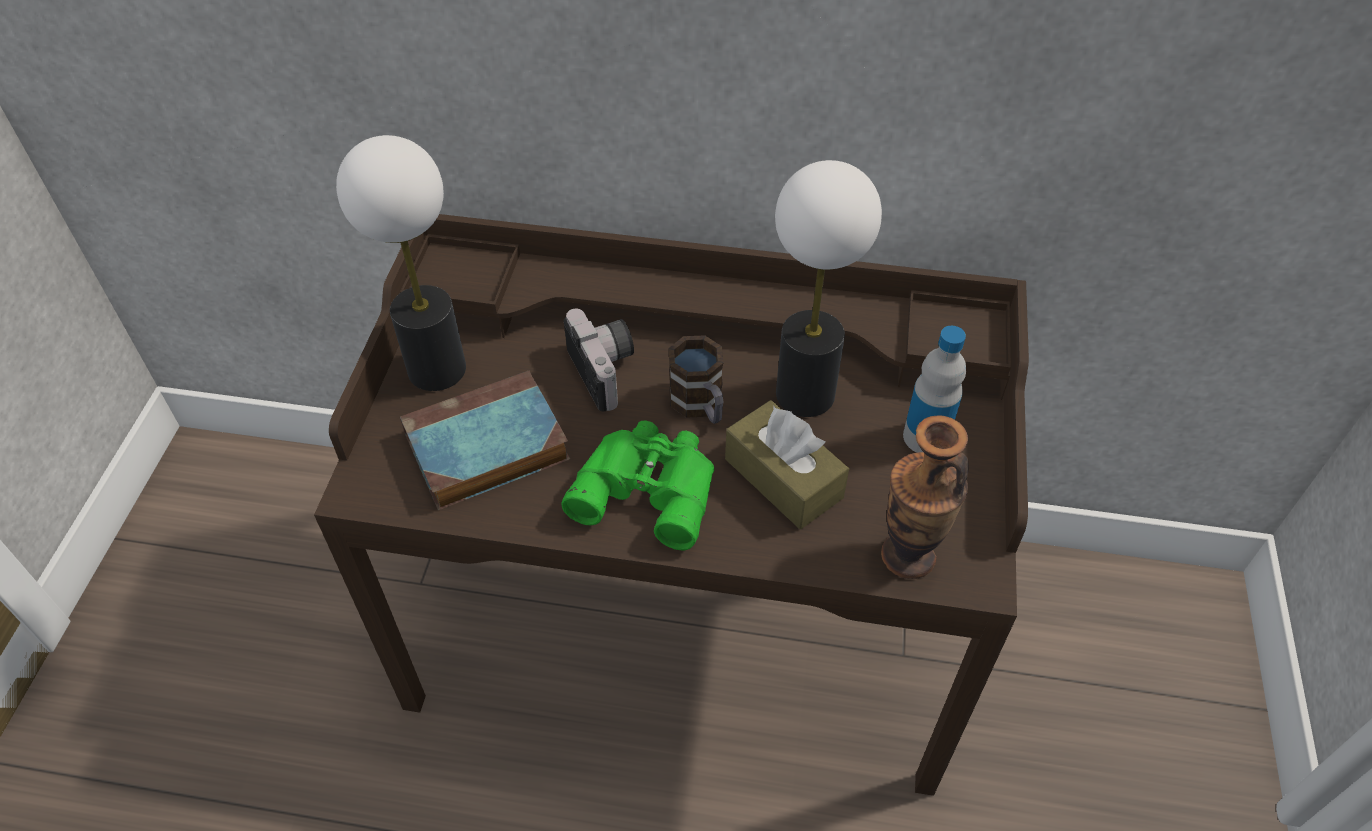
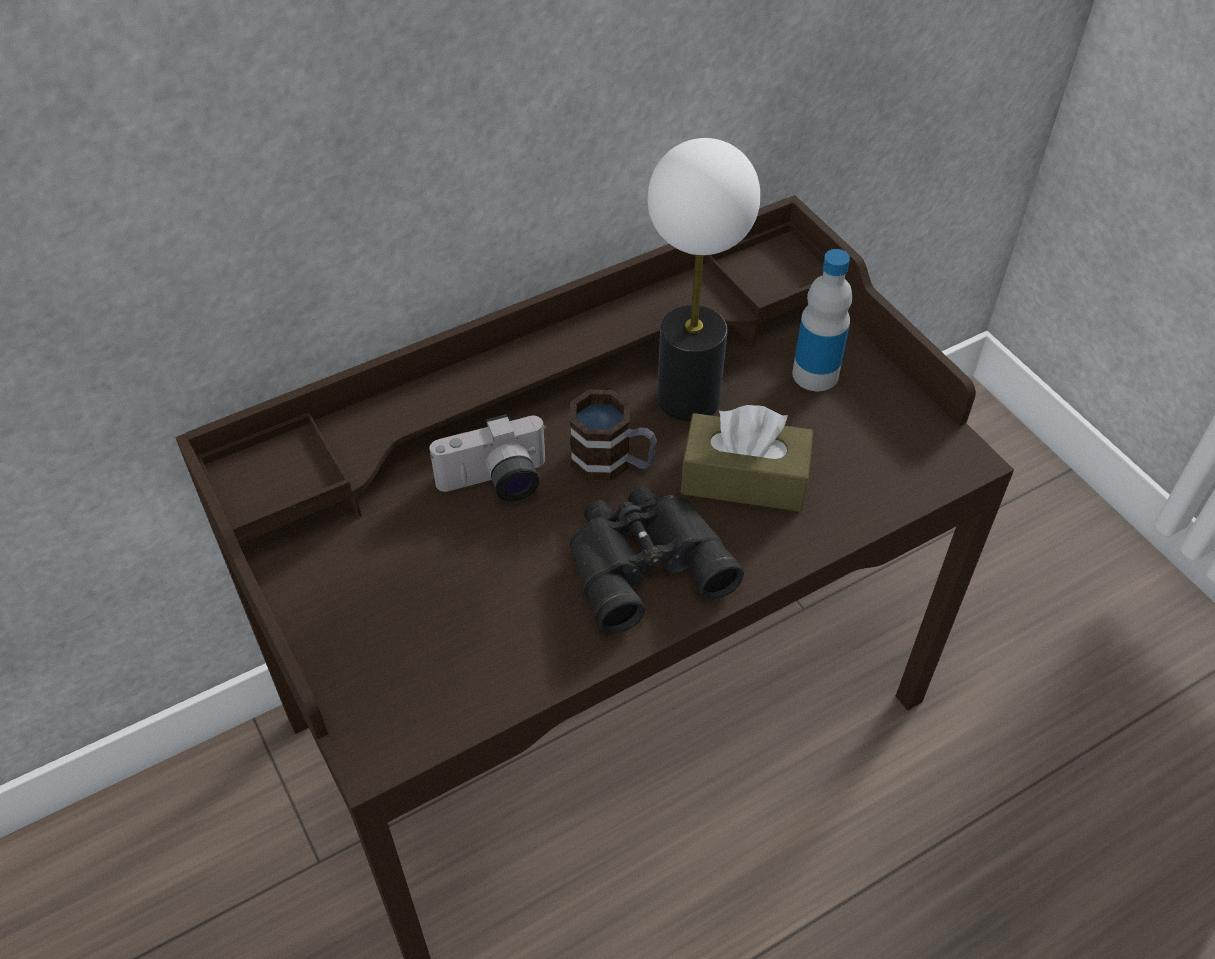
camera: 40 degrees left, 0 degrees up
(437, 370) = (327, 587): table lamp -> none
(484, 449) = (457, 629): book -> none
(607, 370) = (495, 484): camera -> camera turned 135 degrees clockwise
(648, 487) = (642, 561): green binoculars -> black binoculars
(907, 556) = (898, 477): vase -> none

